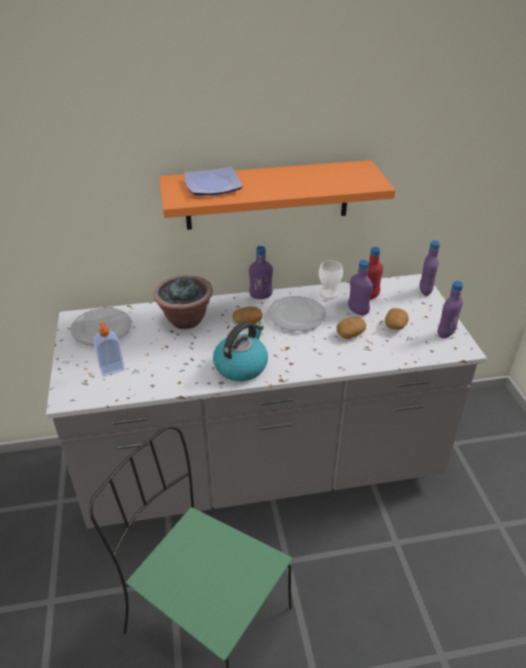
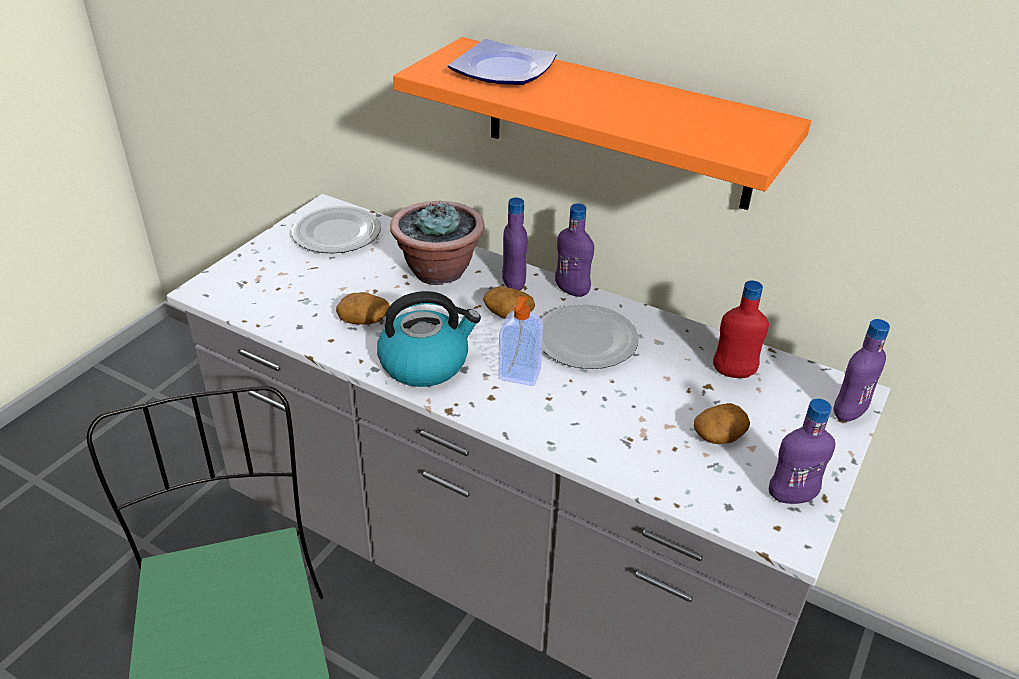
camera: 40 degrees right, 0 degrees up
(112, 369) = (285, 284): soap dispenser -> soap dispenser (519, 376)
(329, 294) = (675, 336): cup -> none
(350, 334) = (630, 407): potato -> potato (364, 320)
(357, 311) = (686, 382): purple bottle -> purple bottle (513, 284)

